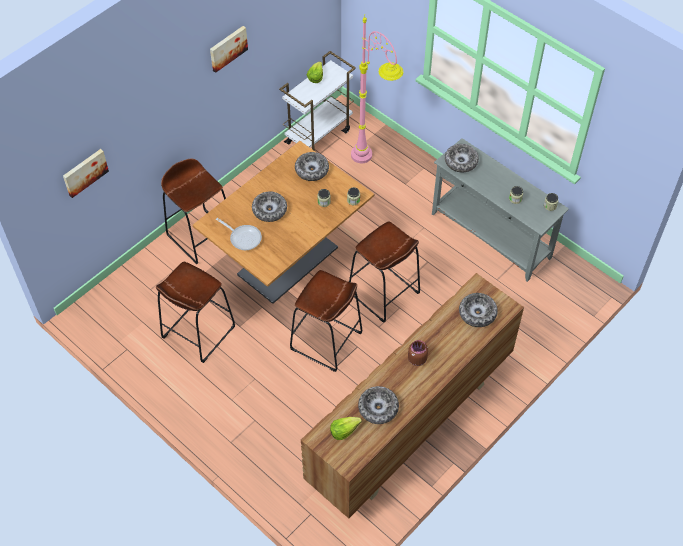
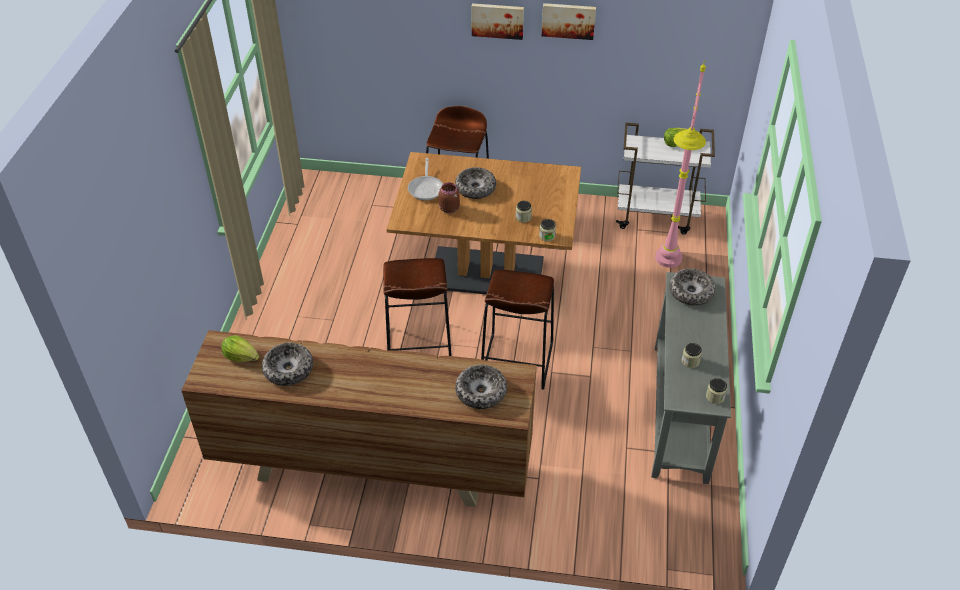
camera: 55 degrees right, 10 degrees down
(84, 172) = (357, 32): picture -> picture (497, 20)
(198, 332) = (352, 257): brown stool -> none
(311, 170) = (553, 191): bowl -> none
(416, 359) = (375, 370): brown jar -> brown jar (449, 208)

